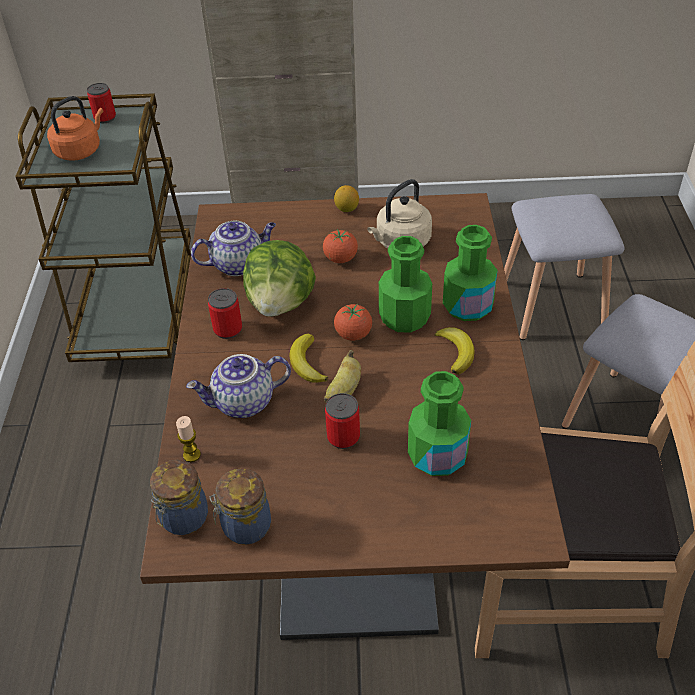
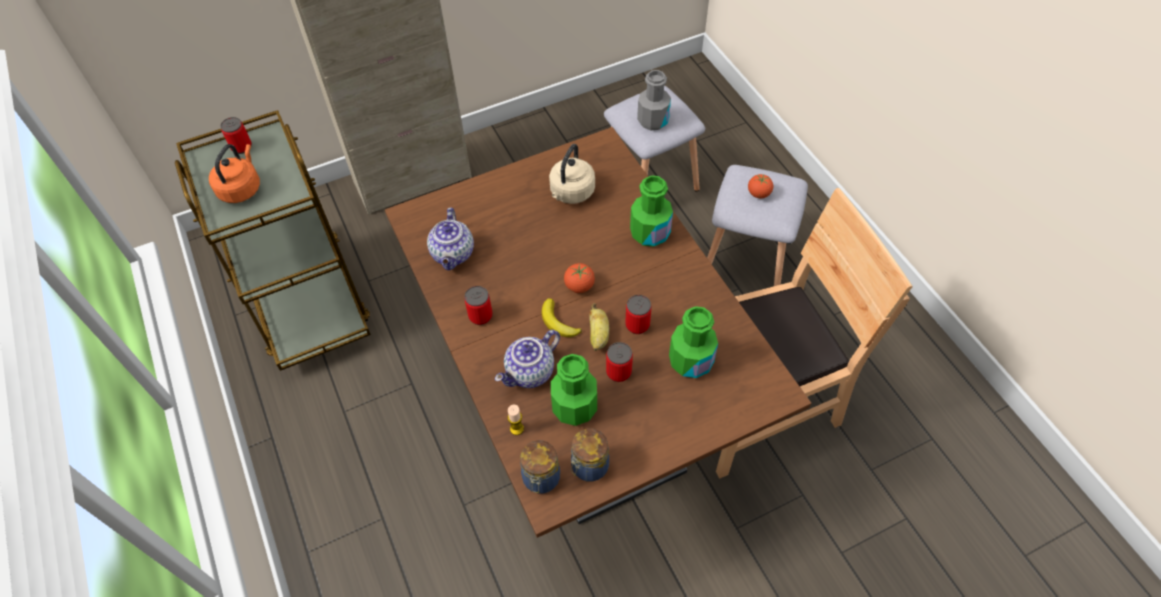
camera: 25 degrees left, 10 degrees up
(238, 264) = (453, 255): teapot -> teapot turned 135 degrees clockwise
(281, 303) = (508, 278): lettuce -> none
(340, 259) = (532, 223): tomato -> tomato (758, 194)
(347, 209) = (511, 175): lemon -> none
(396, 395) = (637, 325): none -> can
(404, 317) = (609, 258): green bottle -> green bottle (574, 407)
(456, 352) = (661, 274): banana -> none
(562, 223) = (653, 120): none -> grey bottle

